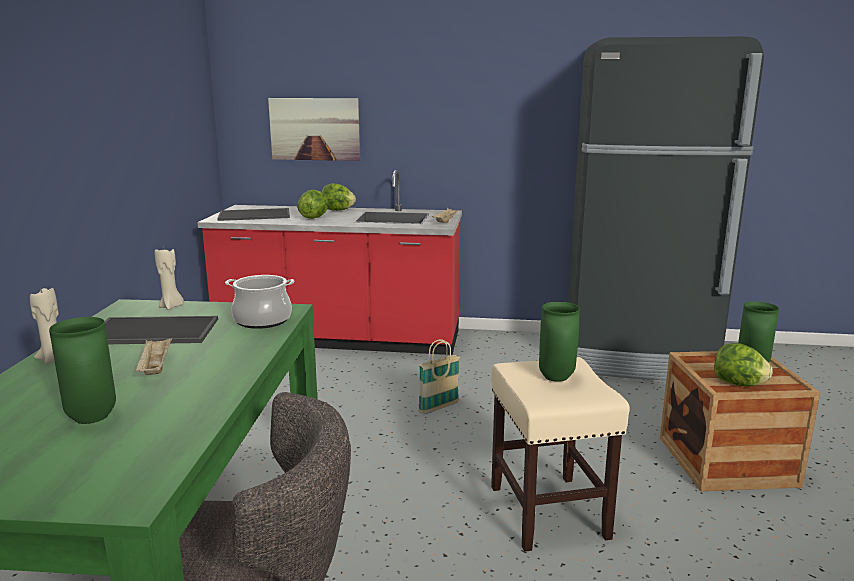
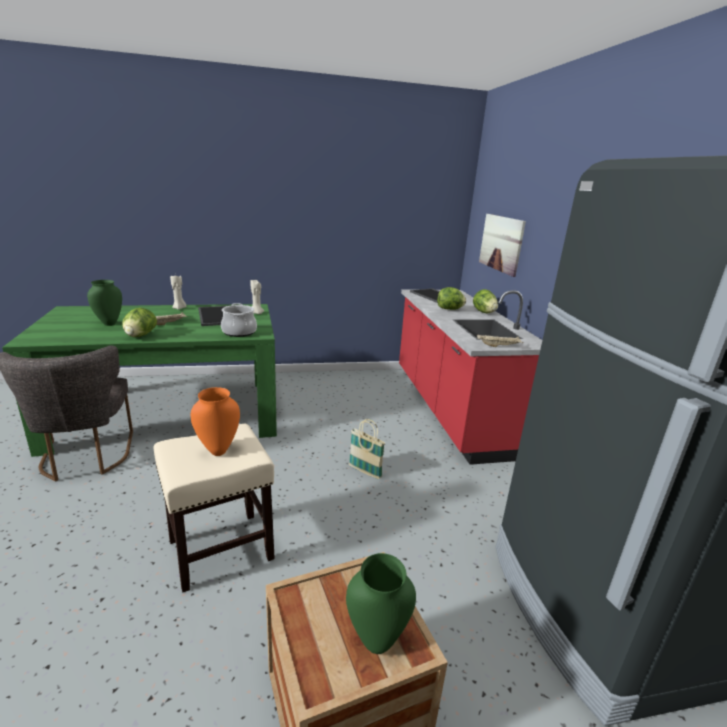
camera: 70 degrees right, 5 degrees up
(555, 378) = (218, 450): green vase -> orange vase
(738, 384) = (310, 617): lettuce -> lettuce (140, 336)

